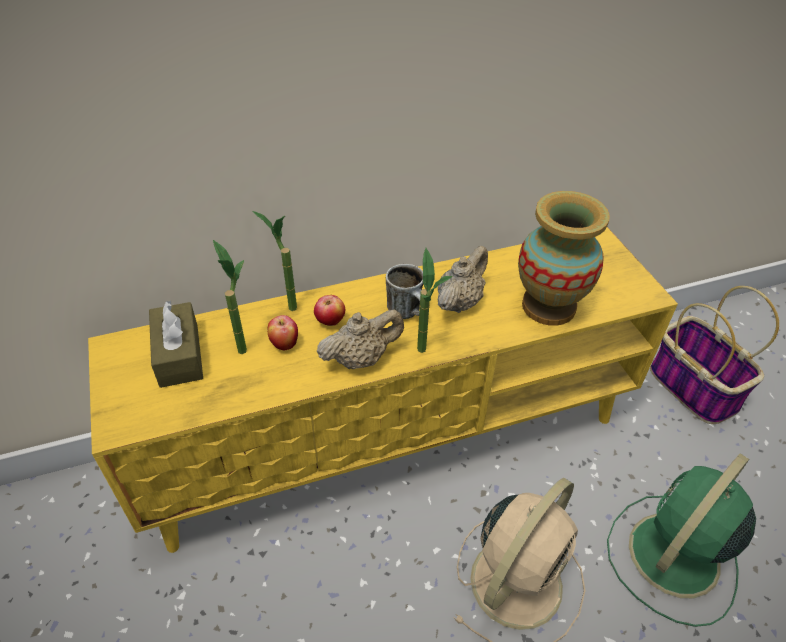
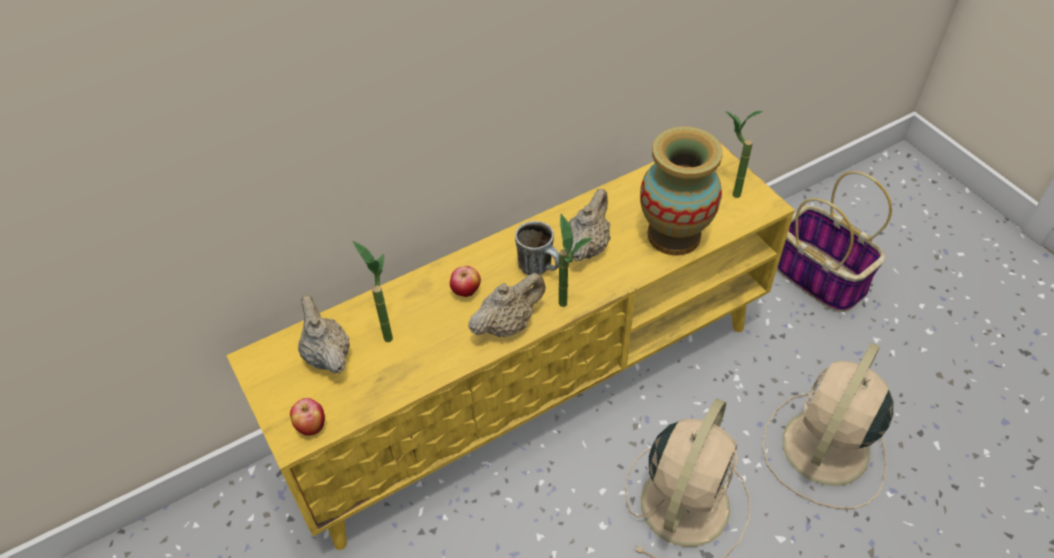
camera: 10 degrees left, 5 degrees up
(179, 355) = (327, 355): brown tissue box -> beige teapot
(284, 344) = (428, 324): apple -> apple (311, 426)
(285, 304) = (415, 281): potted plant -> potted plant (728, 193)
(671, 557) = (823, 450): green fan -> beige fan

